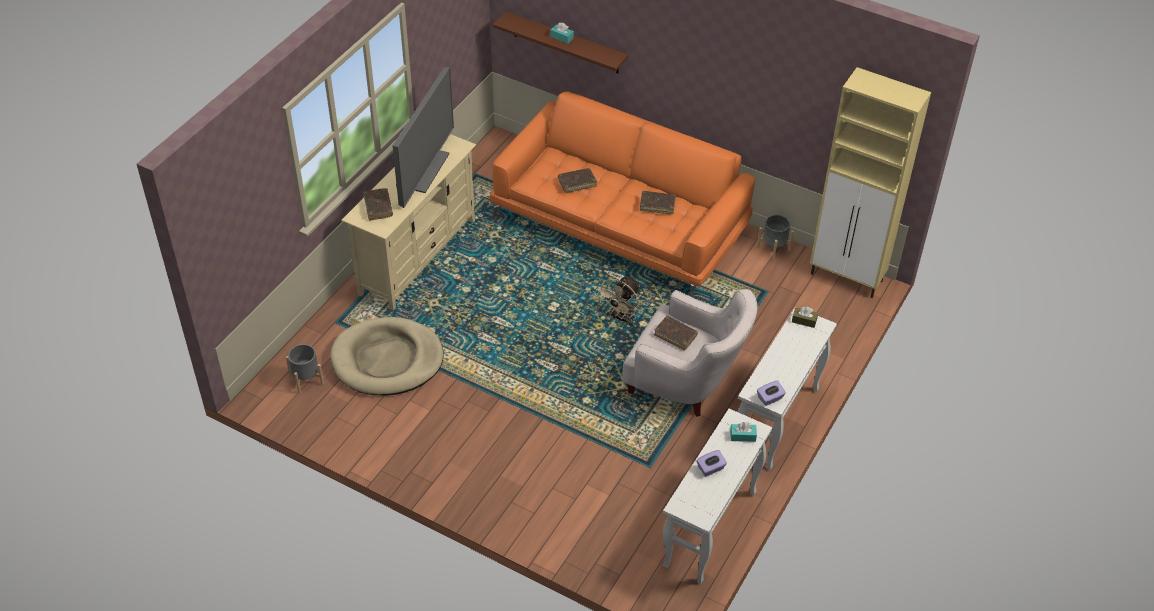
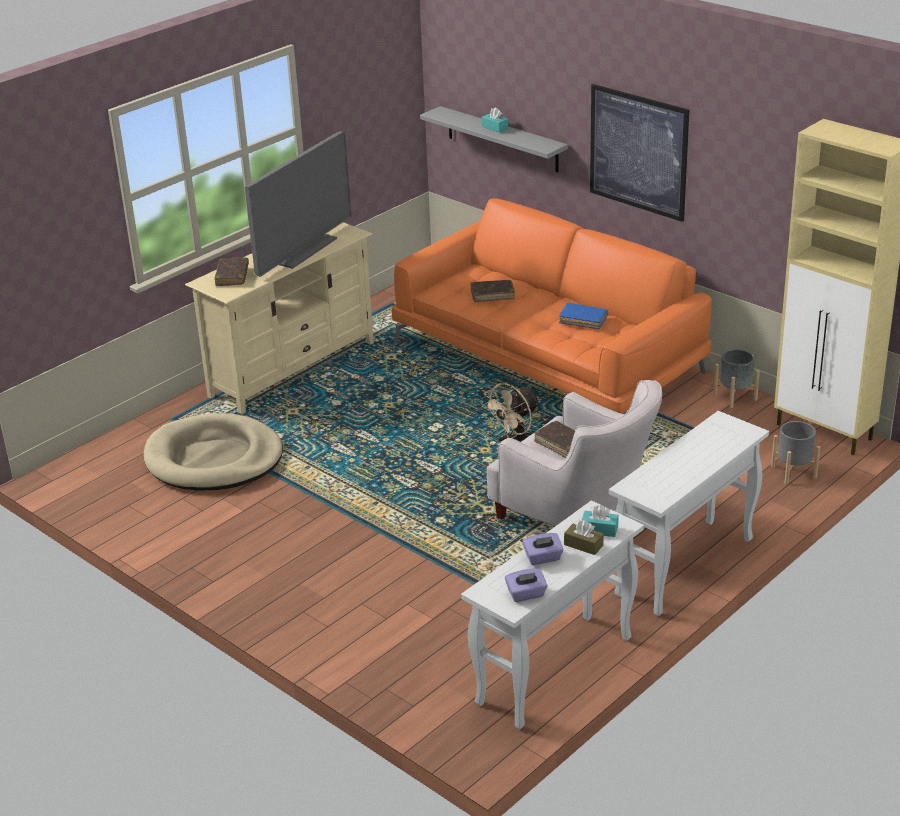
camera: 15 degrees right, 15 degrees down
(306, 379) = (111, 467): grey planter -> grey planter (793, 472)
(566, 43) = (502, 139): brown shelf -> grey shelf
(657, 205) = (583, 320): brown book -> blue book
(693, 68) = (638, 152): none -> picture
(770, 398) = (651, 496): purple tissue box -> purple tissue box (526, 594)
(804, 321) = (725, 424): brown tissue box -> brown tissue box (583, 545)

